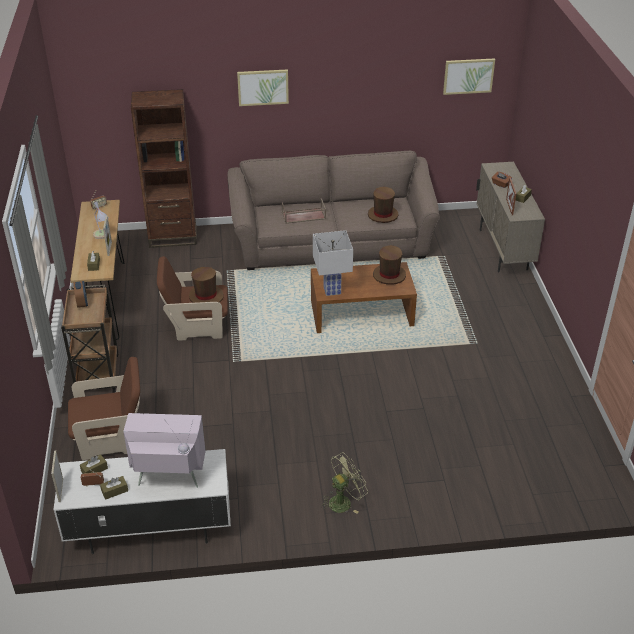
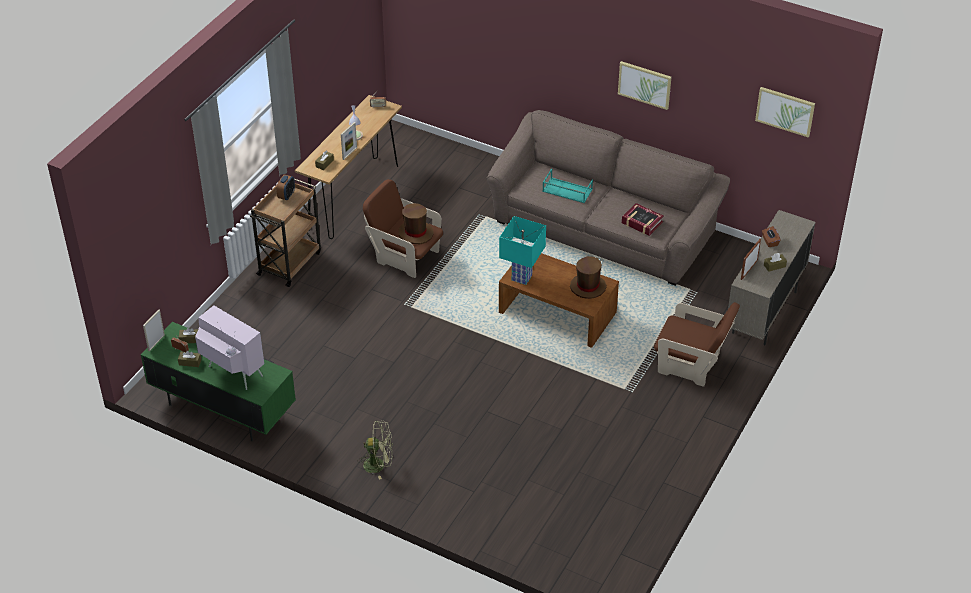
camera: 35 degrees right, 5 degrees up
(111, 438) = (255, 323): brown armchair -> brown armchair (692, 365)
(149, 528) = (222, 408): white tv stand -> green tv stand
(173, 237) = (463, 158): brown bookcase -> none
(263, 87) = (571, 45): picture -> picture (644, 84)
(303, 216) = (566, 190): brown tray -> turquoise tray
(332, 291) = (522, 278): white table lamp -> turquoise table lamp
(382, 215) = (642, 223): brown hat -> book

